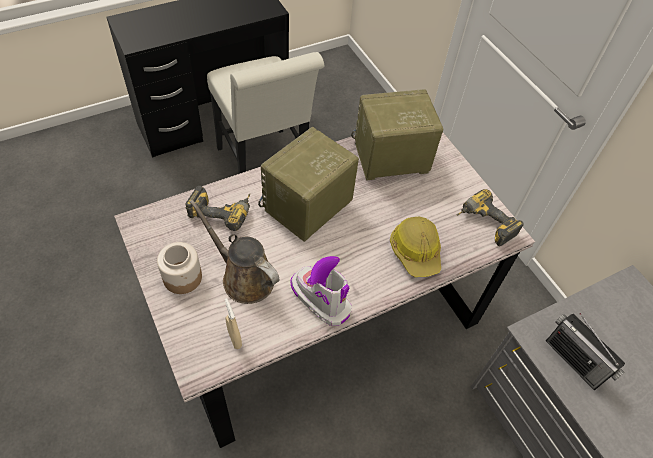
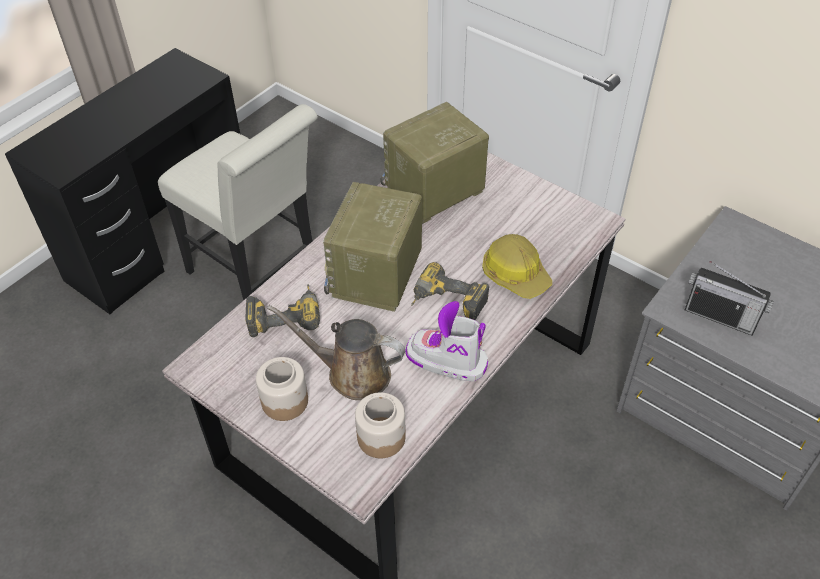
camera: 20 degrees left, 5 degrees down
(234, 338) = (381, 437): beige spray bottle -> jar
(484, 225) = (567, 222): power drill -> power drill (446, 304)

